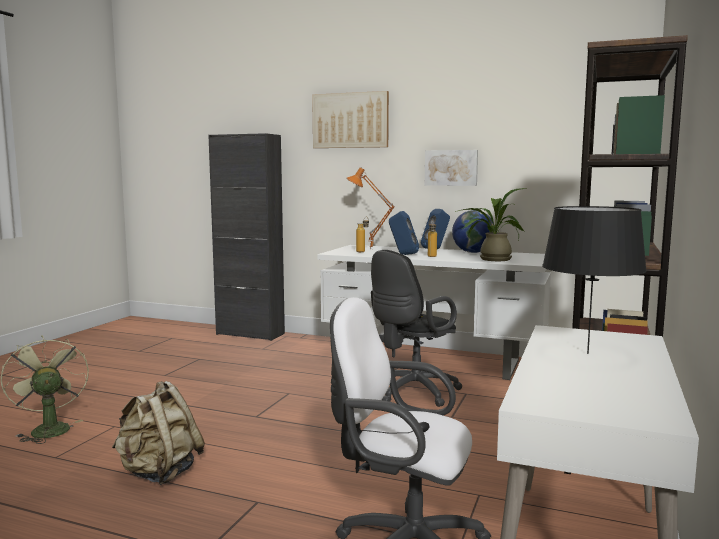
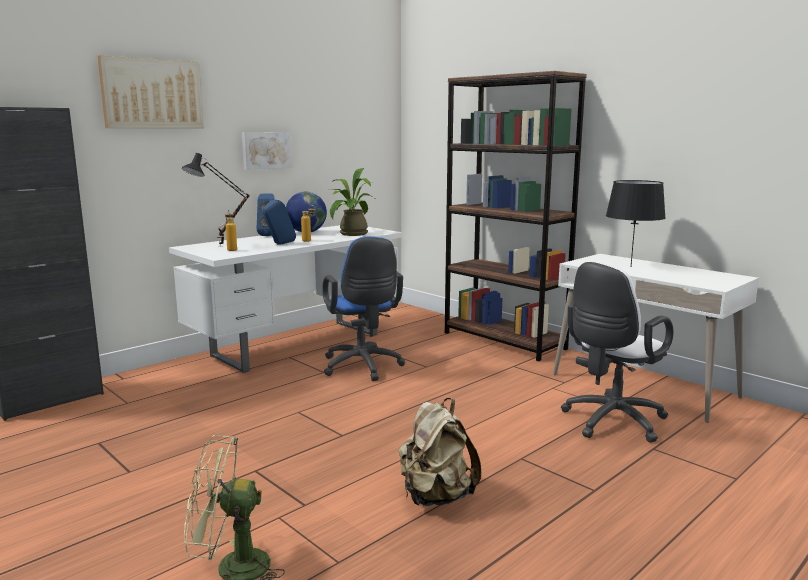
camera: 65 degrees left, 5 degrees up
(370, 249) = (221, 246): orange table lamp -> black table lamp
(411, 393) = (363, 367): black office chair -> blue office chair

